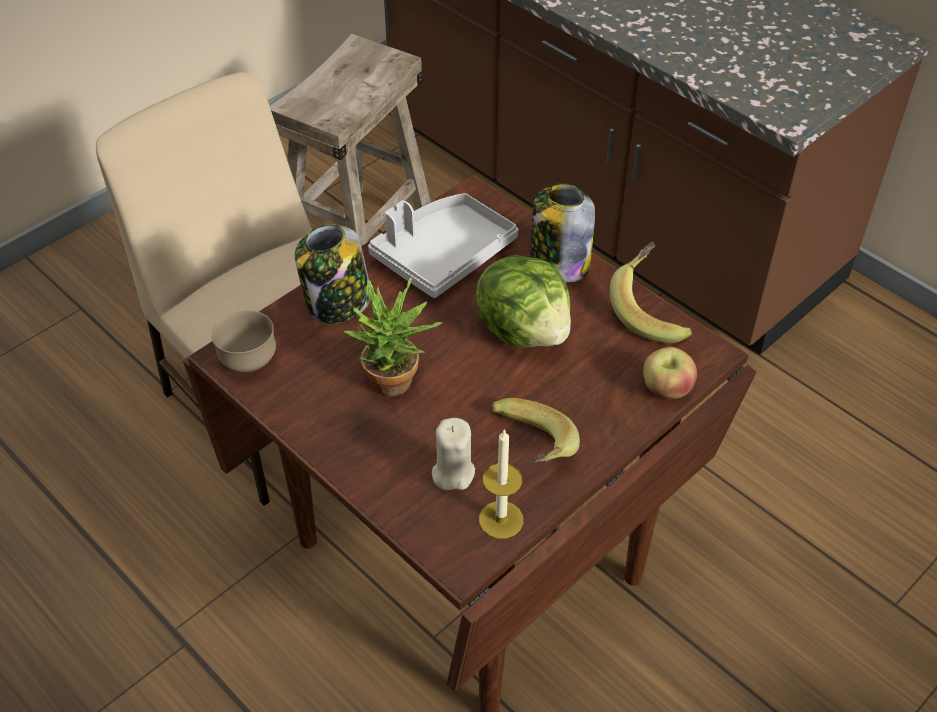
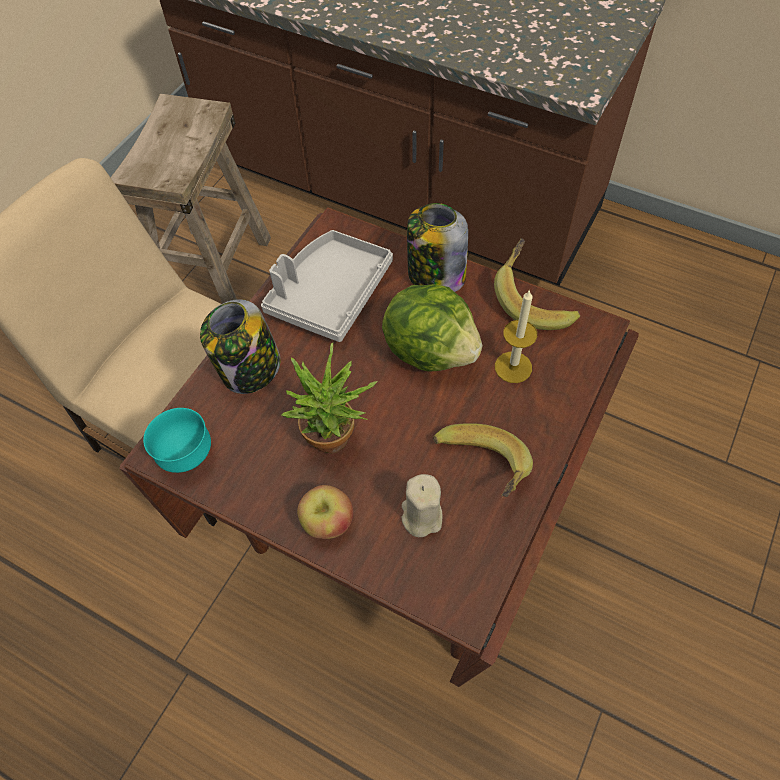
camera: 15 degrees left, 10 degrees up
(249, 362) = (186, 455): brown bowl -> turquoise bowl
(501, 519) = (483, 552): candle -> candle (513, 367)
(666, 390) = (576, 375): apple -> apple (327, 522)

